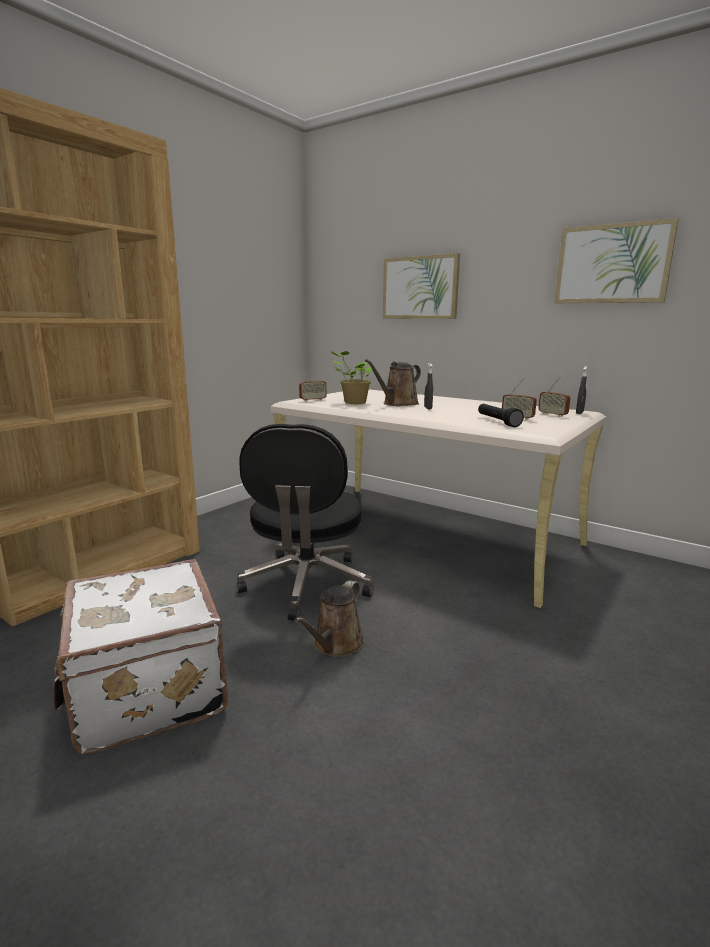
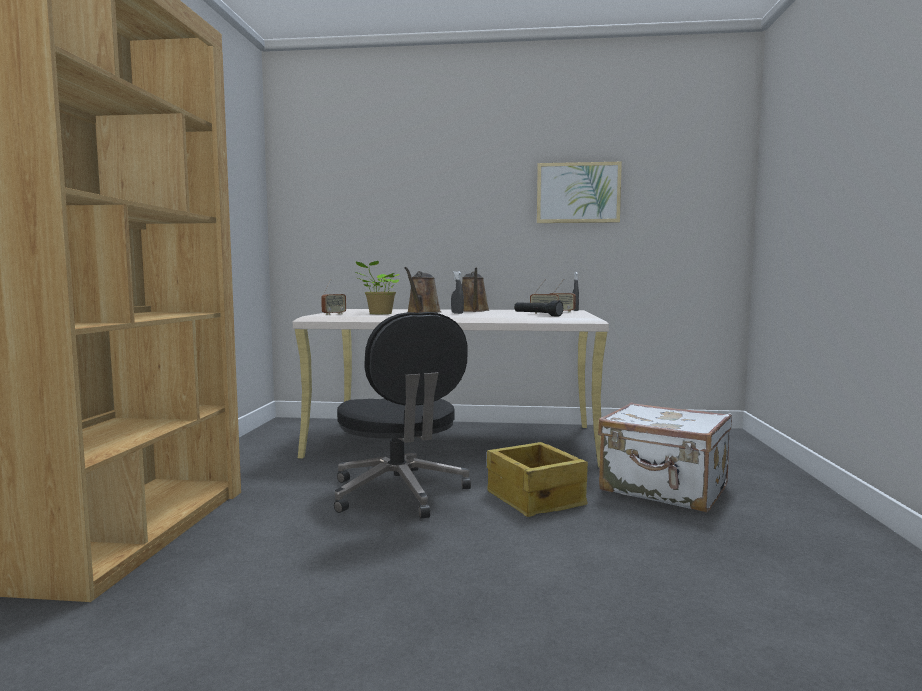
camera: 30 degrees left, 10 degrees down
(146, 690) = (355, 598): white suitcase -> white suitcase (664, 490)
(335, 645) = (486, 523): brown watering can -> brown watering can (473, 311)
(418, 627) = (535, 497): none -> crate
(420, 288) = (407, 208): picture -> none

